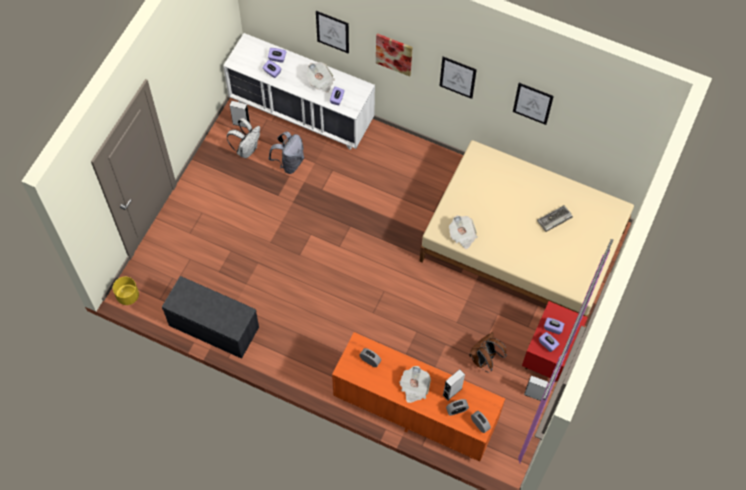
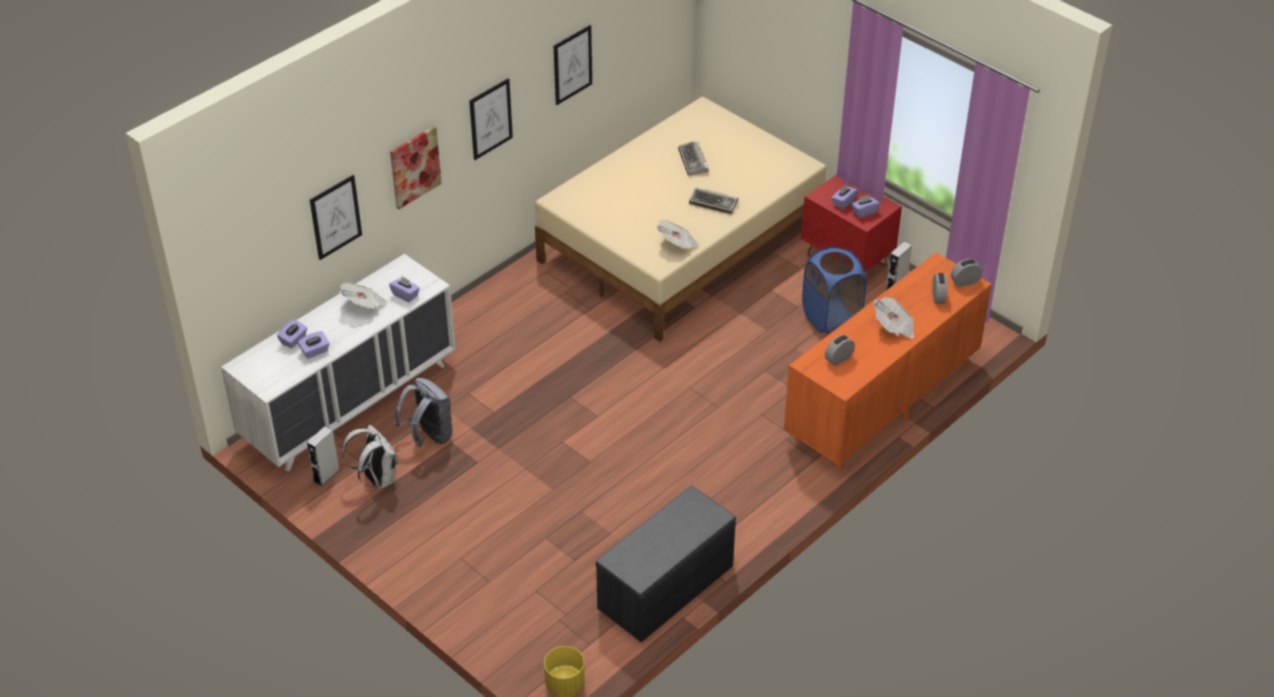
camera: 70 degrees left, 20 degrees down
(452, 391) = (911, 294): grey speaker -> none
(484, 360) = (831, 318): brown backpack -> blue laundry basket
(514, 245) = (714, 203): none -> keyboard

